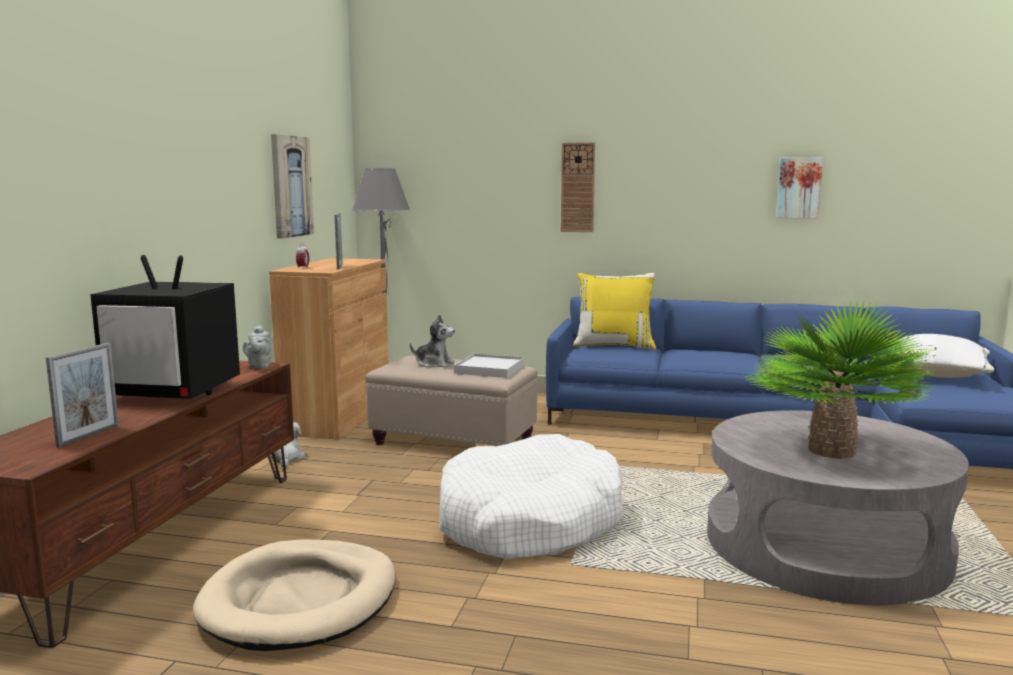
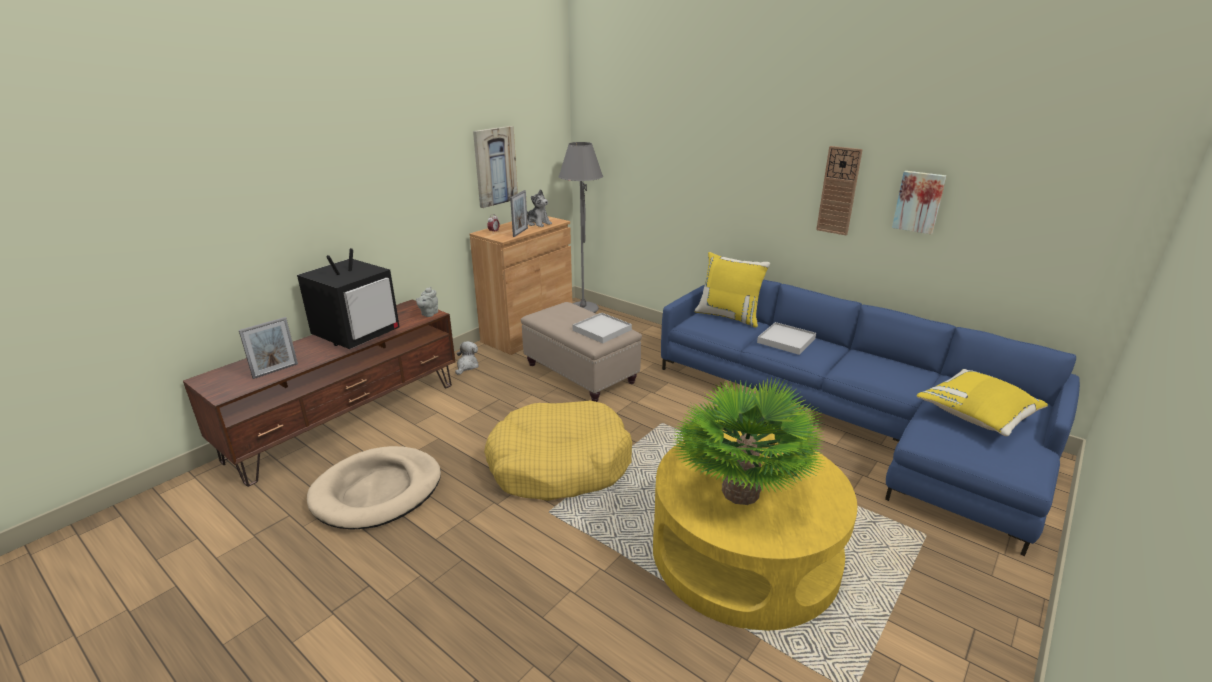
camera: 25 degrees right, 15 degrees up
(176, 392) = (357, 334): television -> television turned 90 degrees counterclockwise
(434, 364) = (571, 316): plush toy -> plush toy (538, 223)
(529, 521) = (559, 464): white dog bed -> yellow dog bed
(577, 187) = (726, 174): wall clock -> wall clock (838, 191)
(699, 353) = (786, 340): none -> white tray
(825, 544) = (744, 551): grey coffee table -> yellow coffee table
(937, 375) = (977, 417): white pillow -> yellow pillow

